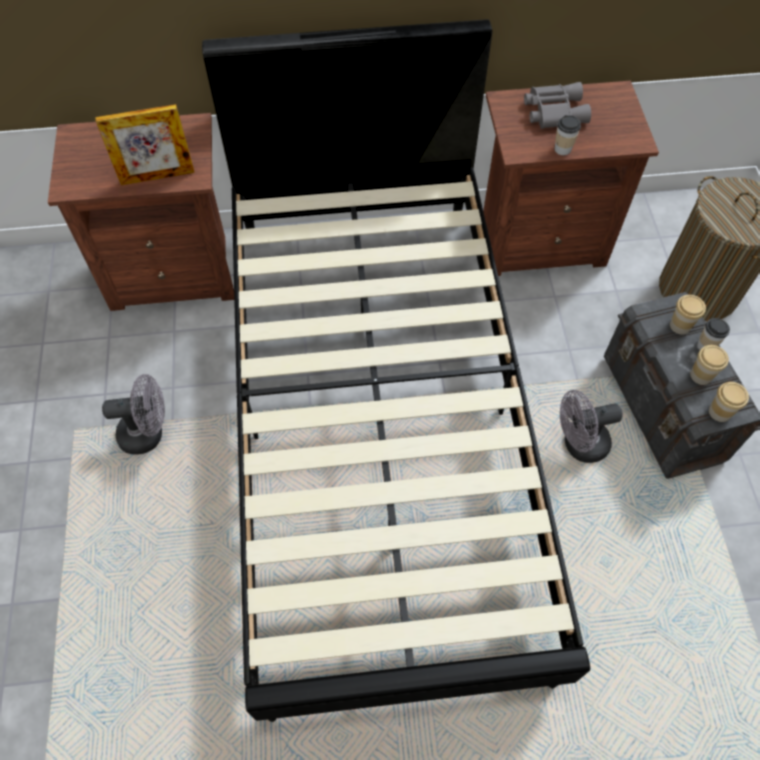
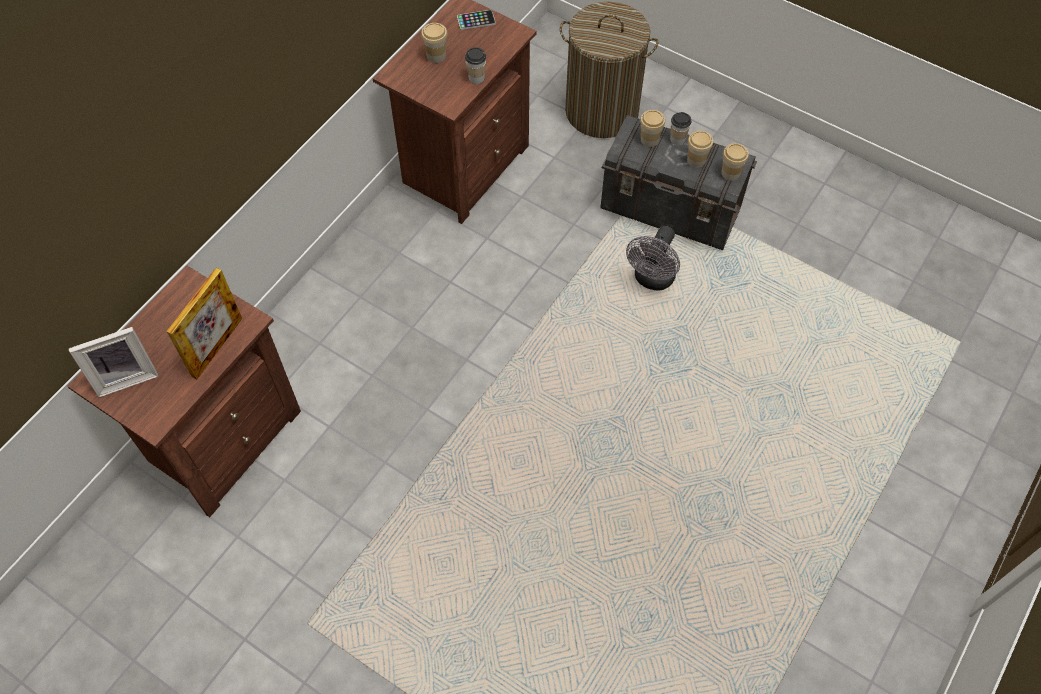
camera: 50 degrees left, 0 degrees up
(90, 147) = (125, 376): none -> picture frame
(148, 433) = (368, 565): grey fan -> none
(380, 425) = (519, 391): black bed -> none
(553, 111) = (436, 55): grey binoculars -> cup
(618, 109) = (476, 20): none -> phone

